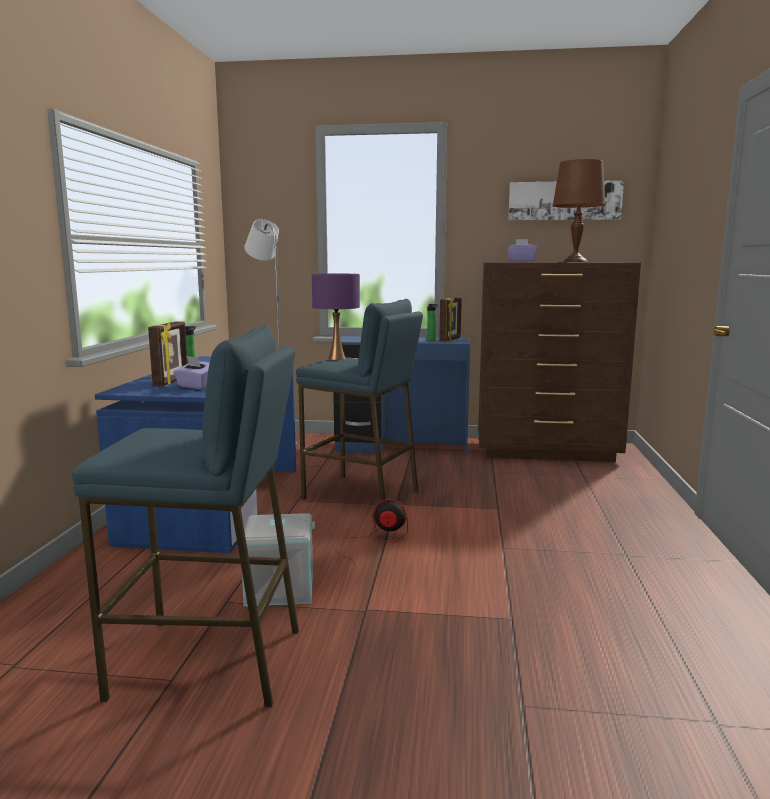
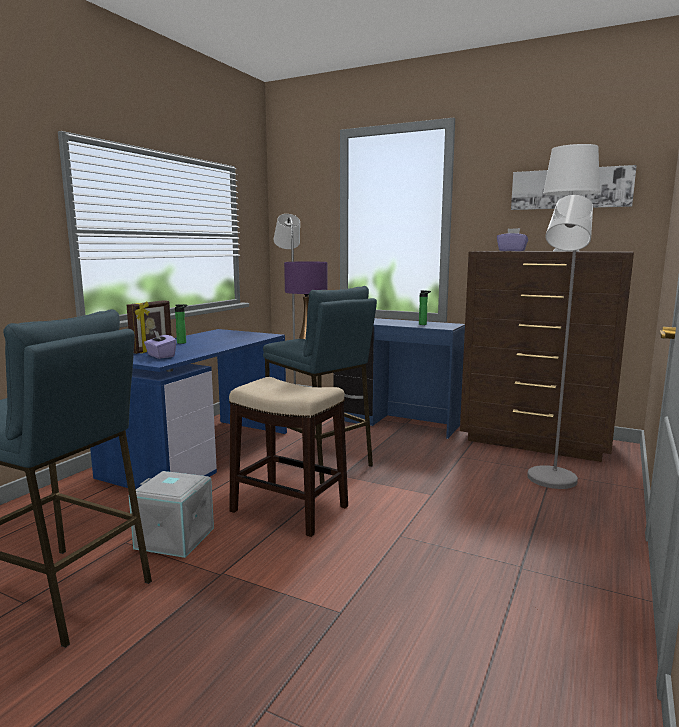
camera: 20 degrees right, 0 degrees up
(375, 542) = (290, 509): fan -> stool
(450, 340) = (441, 325): picture frame -> none
(575, 261) = (566, 251): brown table lamp -> white table lamp
(589, 484) = (550, 482): none -> grey floor lamp

